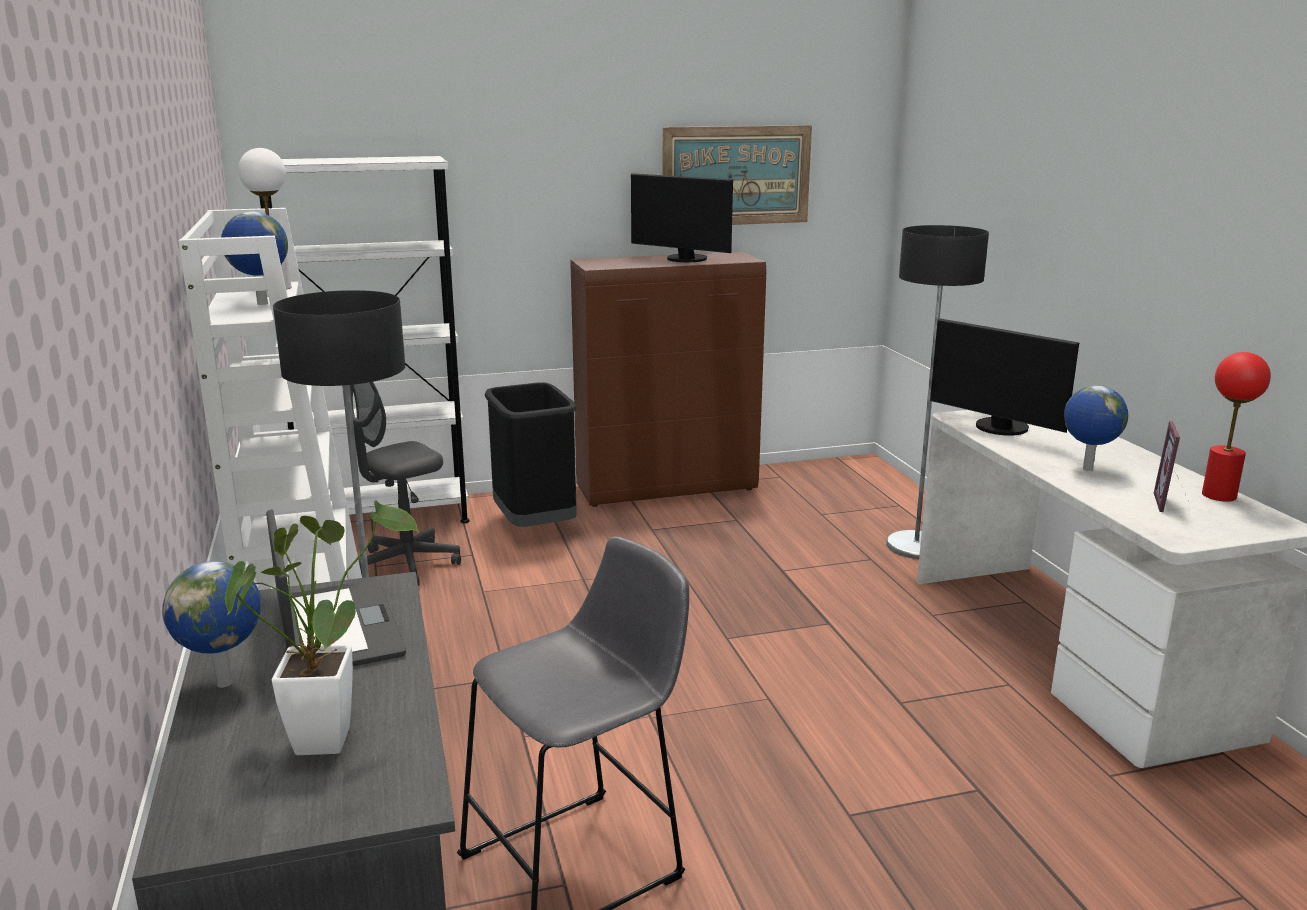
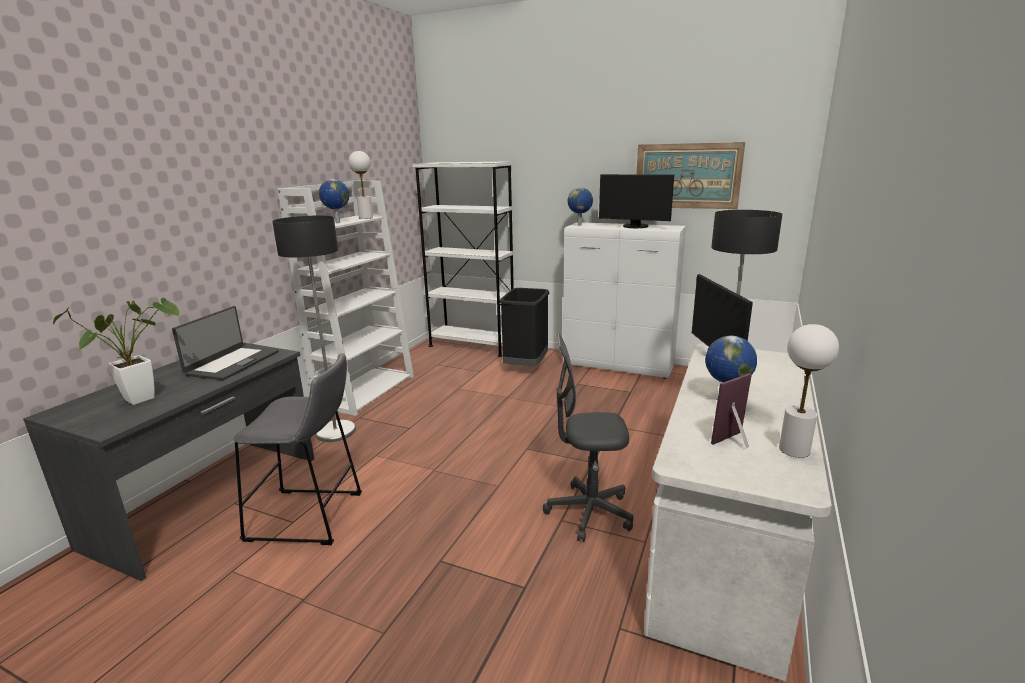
camera: 40 degrees right, 0 degrees up
(226, 683) = (168, 370): globe -> globe (580, 225)
(406, 564) = (448, 367): grey office chair -> grey office chair (589, 512)
(668, 488) = (619, 366): brown cabinet -> white cabinet
(684, 259) = (635, 227): monitor -> monitor turned 45 degrees counterclockwise
(1219, 495) = (794, 450): red table lamp -> white table lamp

